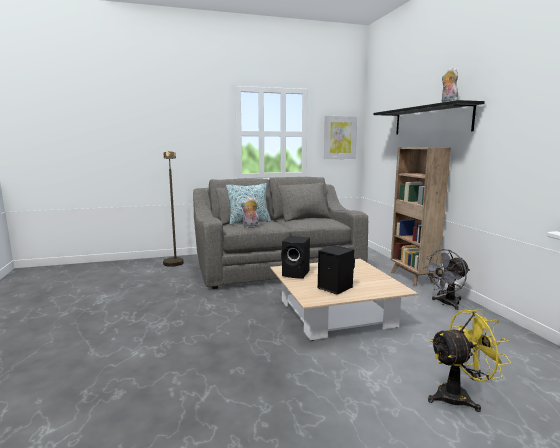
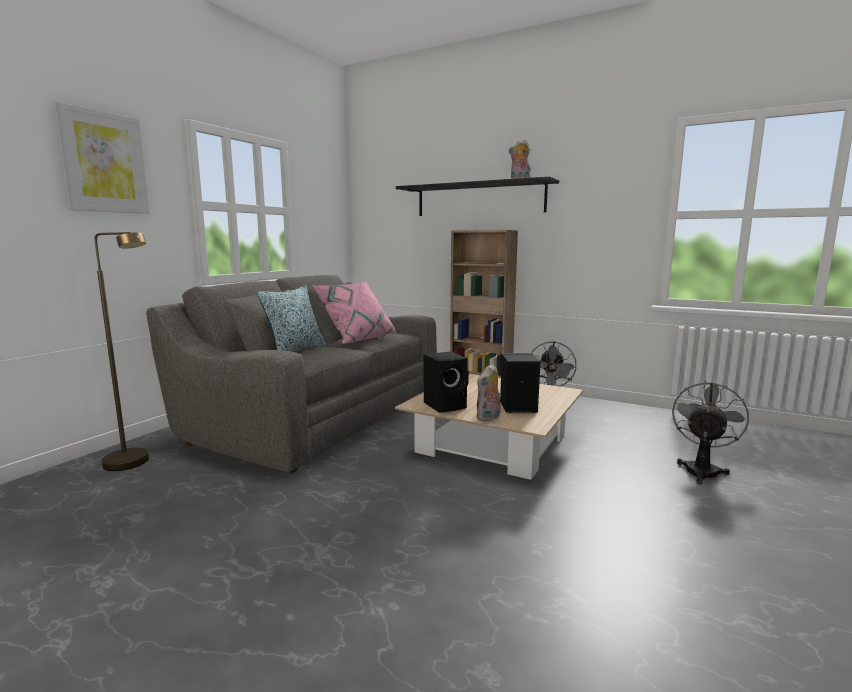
camera: 45 degrees left, 0 degrees up
(250, 227) = (323, 356): plush toy -> plush toy (489, 418)
(299, 221) = (357, 339): none -> pink pillow
(340, 137) = (326, 219): picture -> picture (104, 162)
(460, 396) = (702, 470): yellow fan -> grey fan

